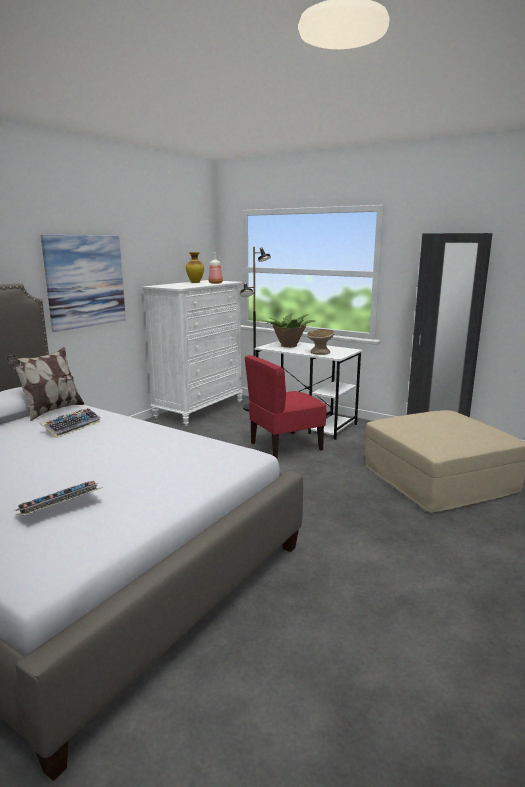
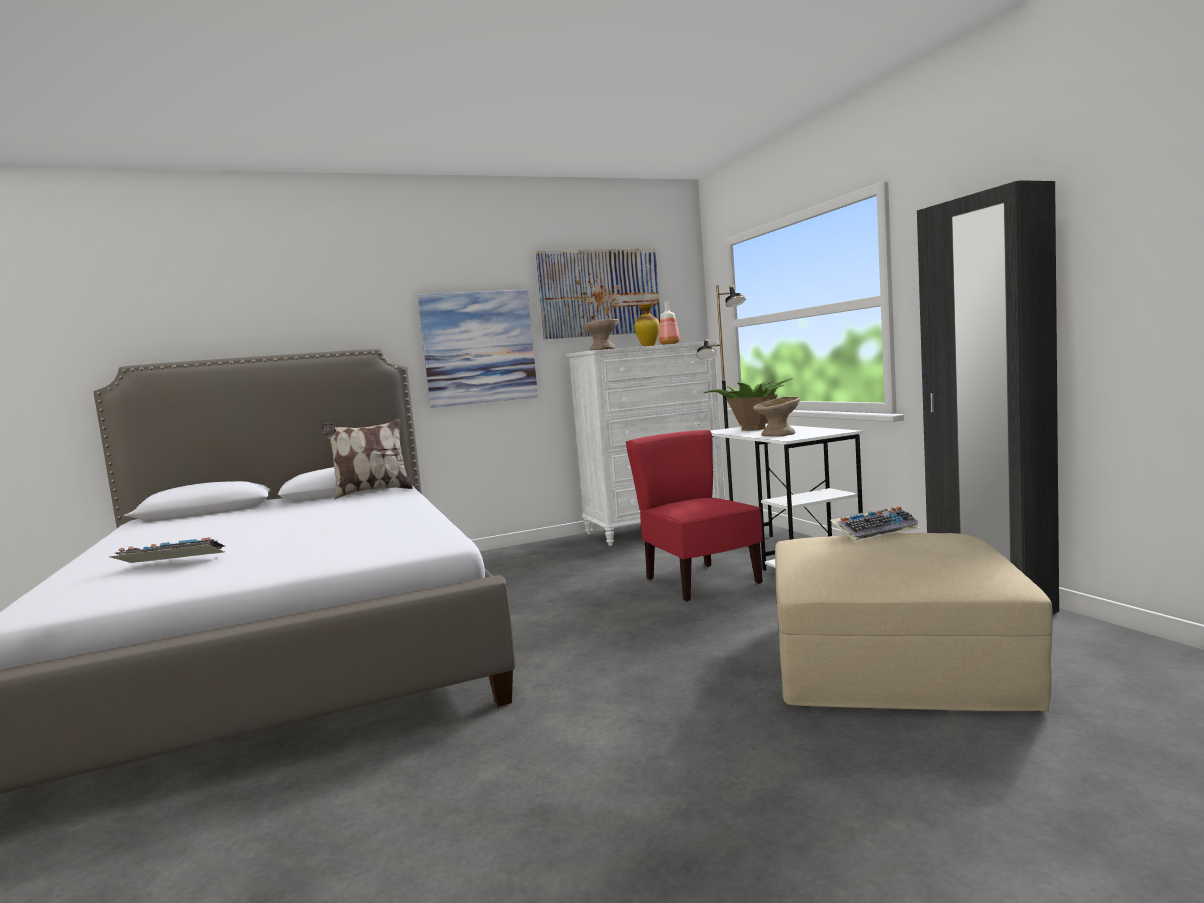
camera: 35 degrees right, 10 degrees down
(72, 427) = (353, 505): keyboard -> keyboard (875, 531)
(161, 240) = (599, 292): none -> picture
(176, 286) = (602, 349): none -> beige bowl
(285, 446) = (700, 582): red chair -> red chair turned 60 degrees clockwise

